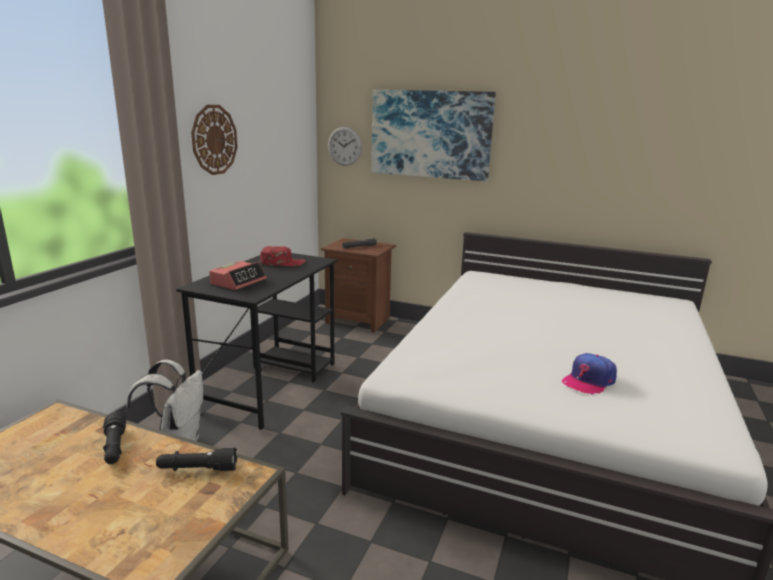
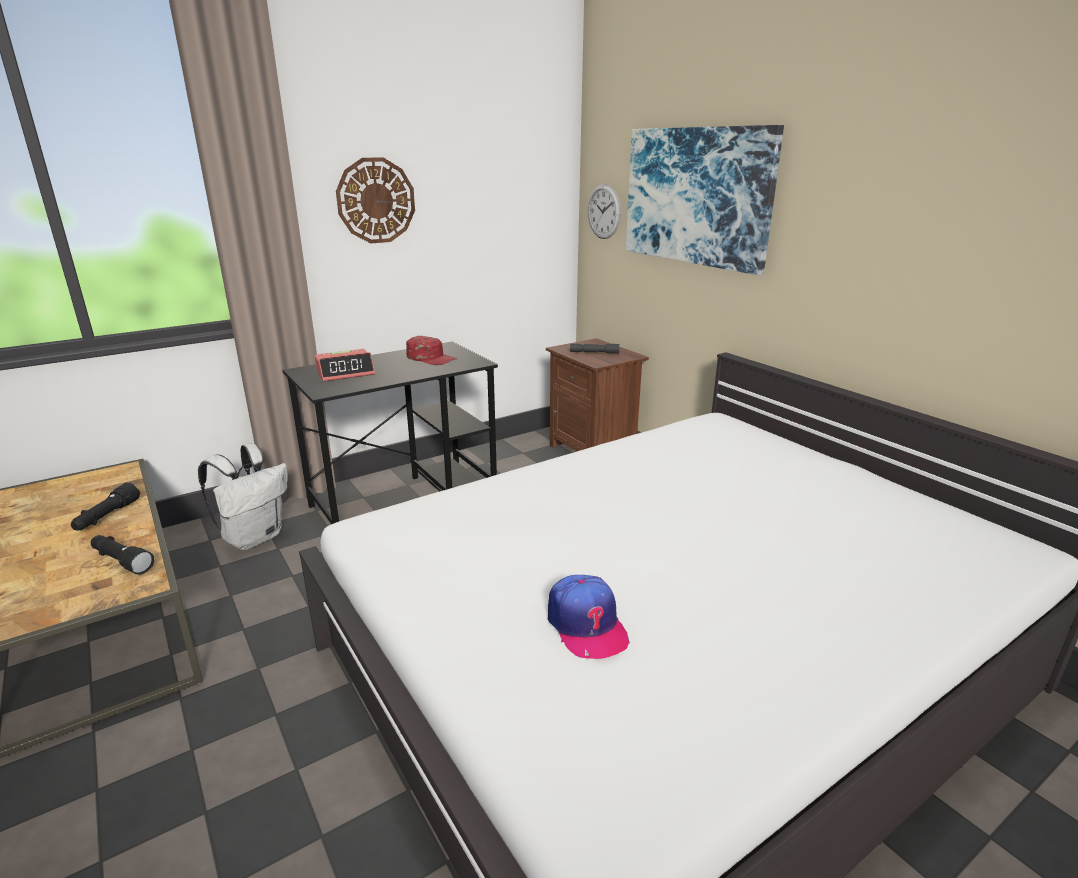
camera: 35 degrees right, 5 degrees up
(588, 381) = (586, 625): cap -> cap turned 105 degrees counterclockwise

